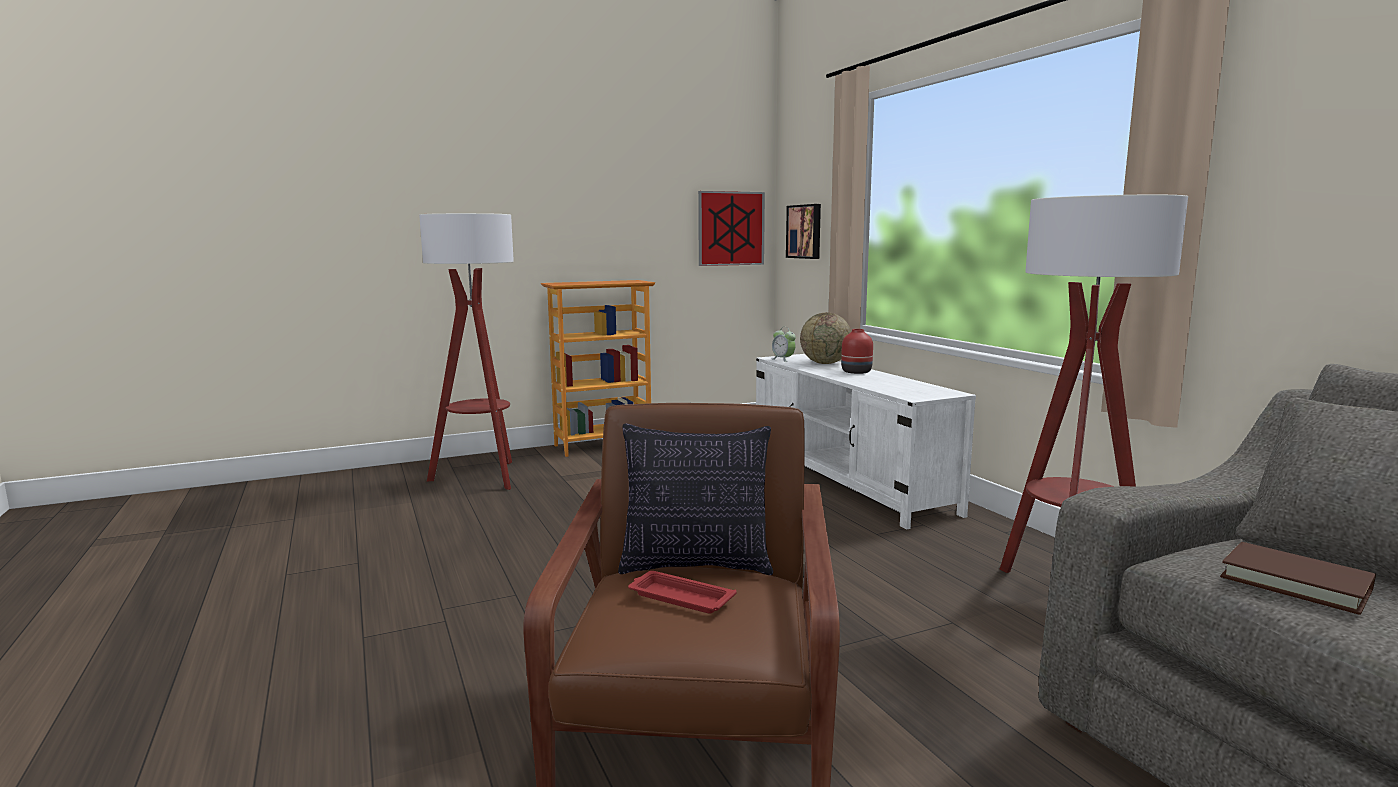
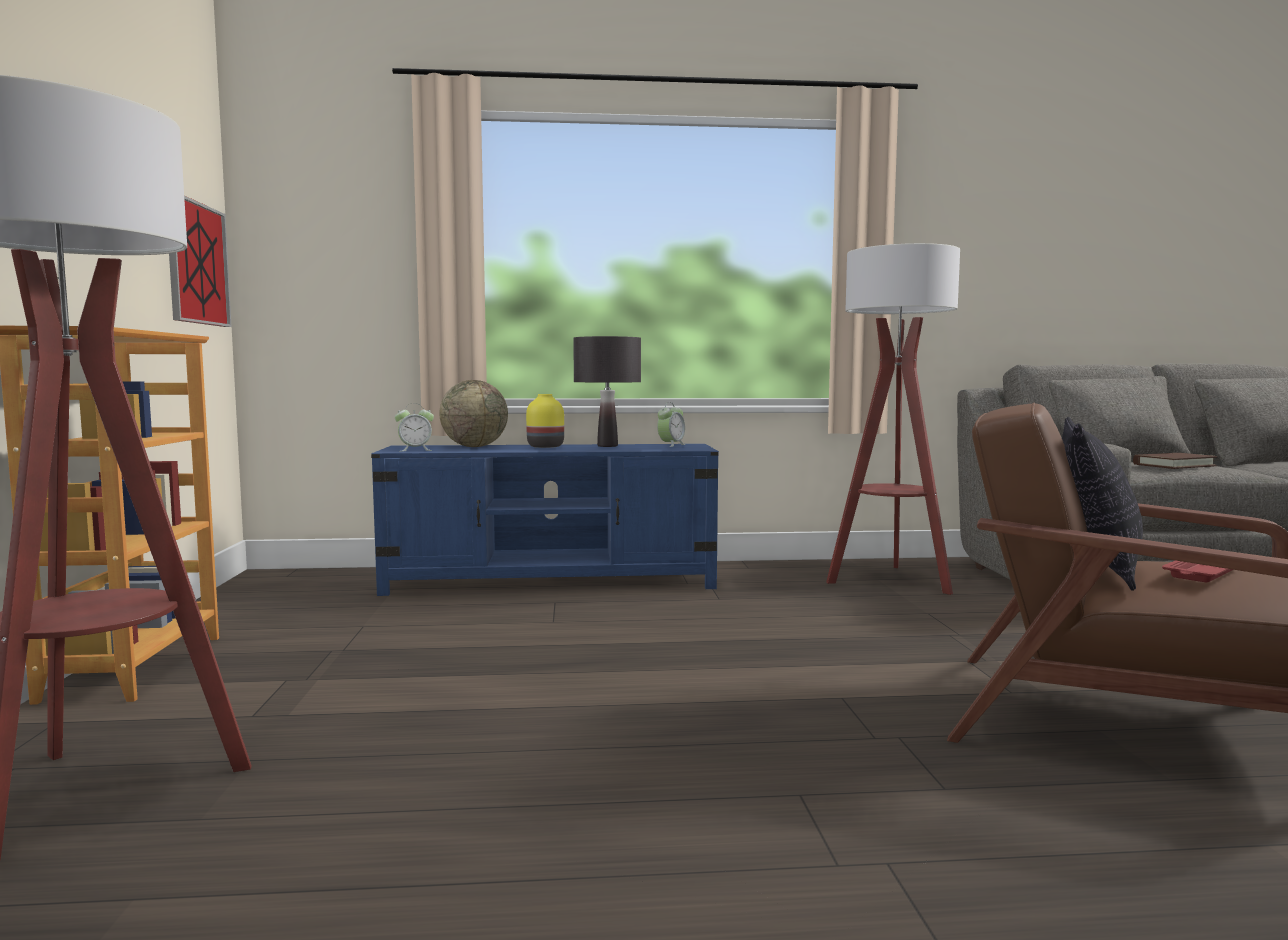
camera: 70 degrees left, 5 degrees down
(805, 231) = (322, 279): picture -> none
(847, 480) = (552, 581): white tv stand -> blue tv stand
(856, 372) = (545, 446): red vase -> yellow vase
(889, 380) = (607, 446): none -> black table lamp
(932, 390) = (671, 445): none -> alarm clock

